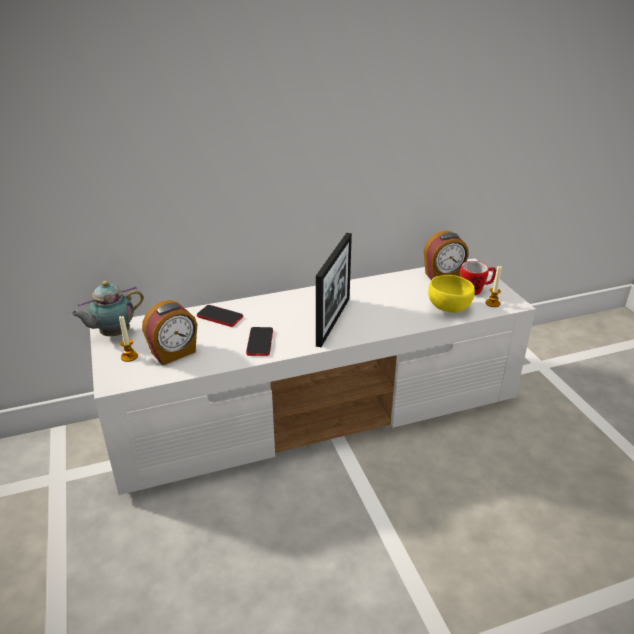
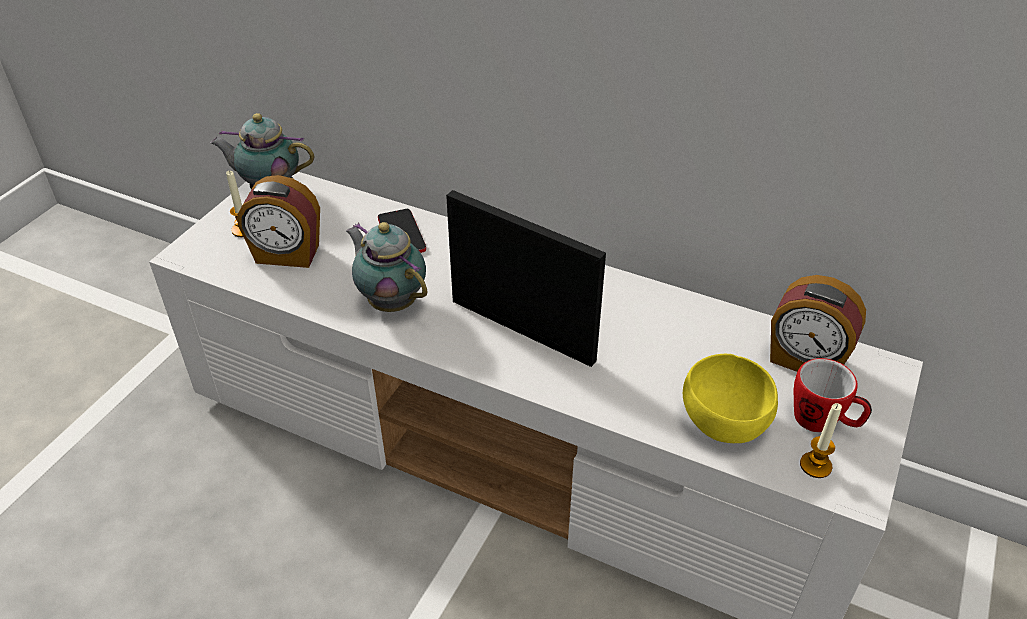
camera: 45 degrees right, 10 degrees up
(260, 342) = (391, 301): phone -> teapot
(333, 321) = (522, 330): picture frame -> picture frame turned 120 degrees counterclockwise

